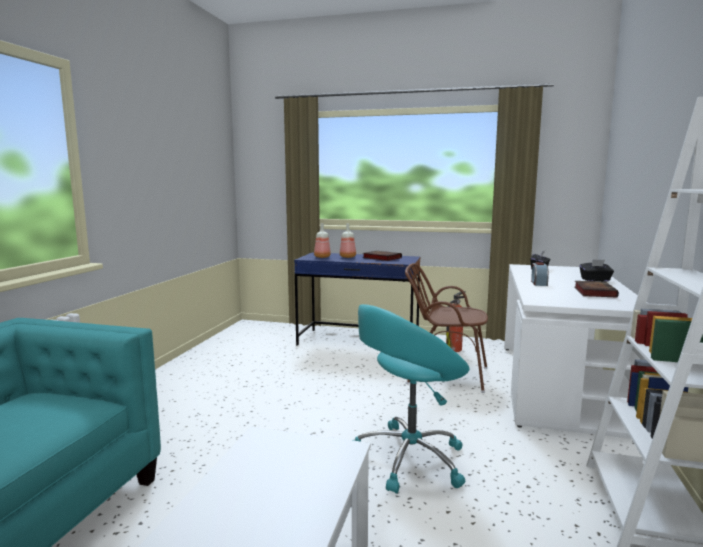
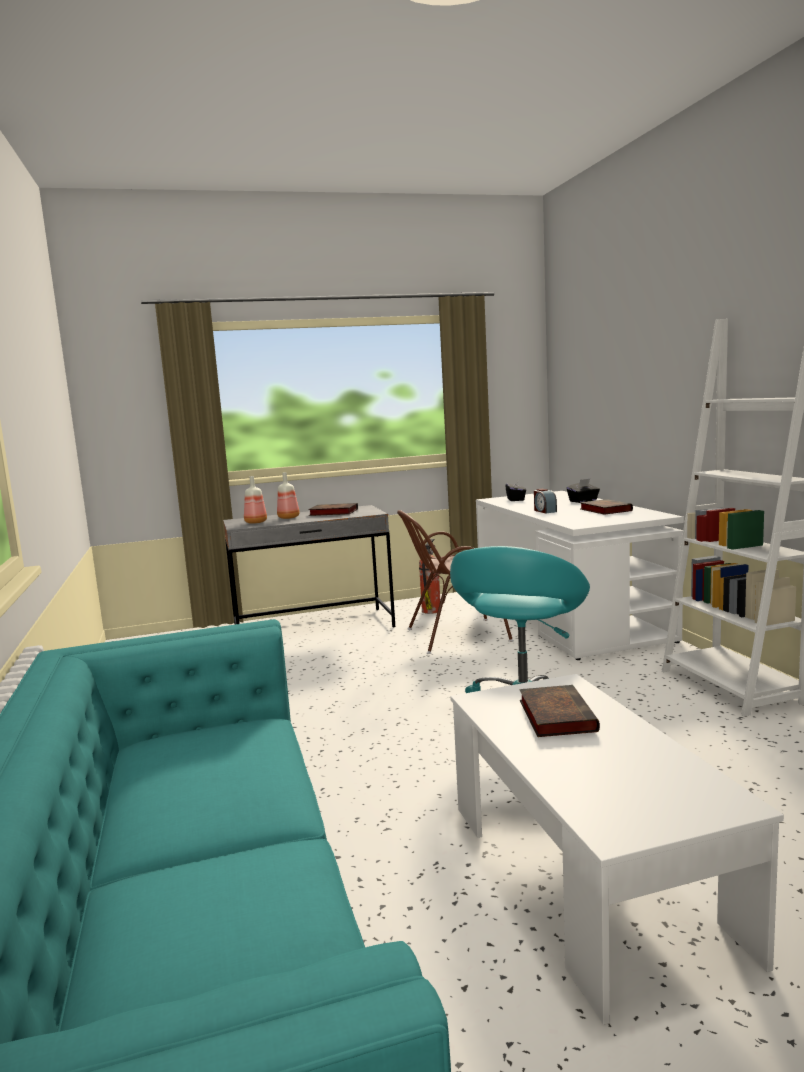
camera: 30 degrees left, 0 degrees up
(281, 477) = (555, 715): none -> book
(358, 342) = (314, 628): blue desk -> grey desk

